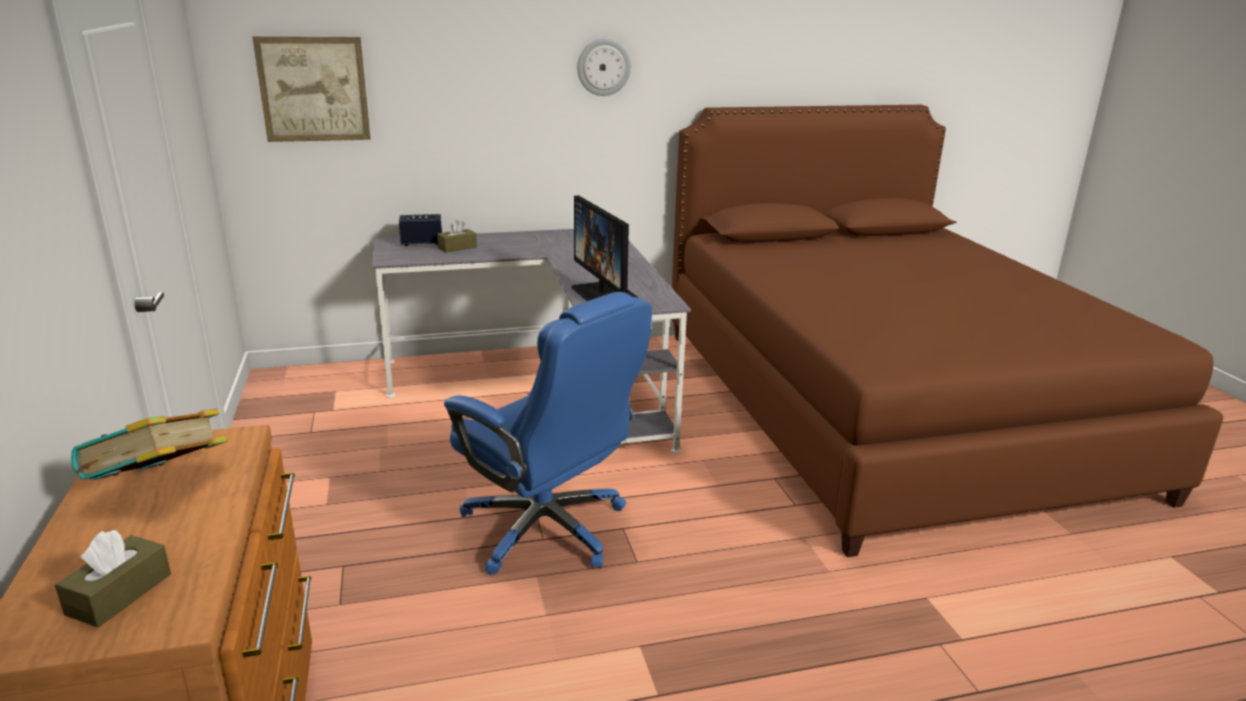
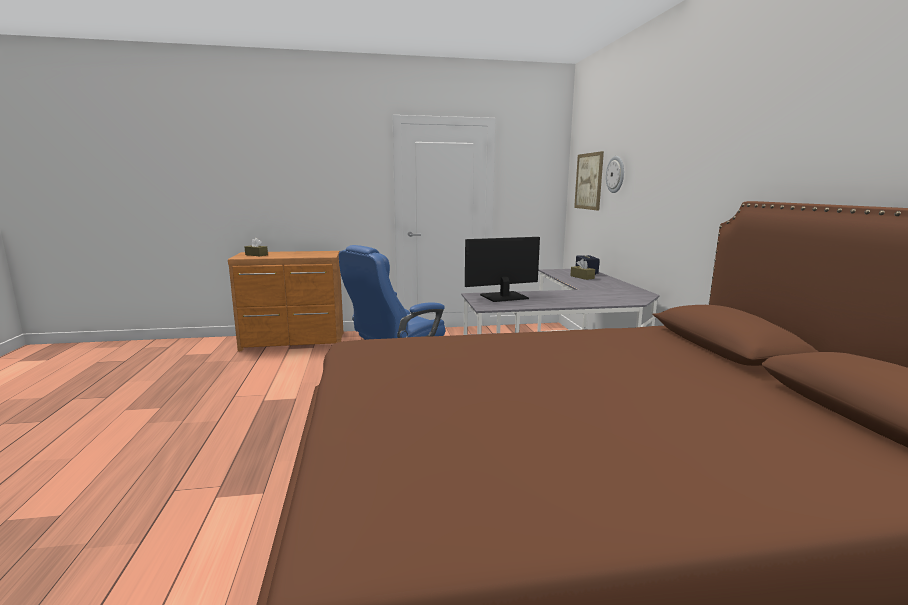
camera: 95 degrees right, 10 degrees down
(160, 485) = (306, 254): book -> none
(603, 67) = (695, 163): wall clock -> wall clock (616, 174)

